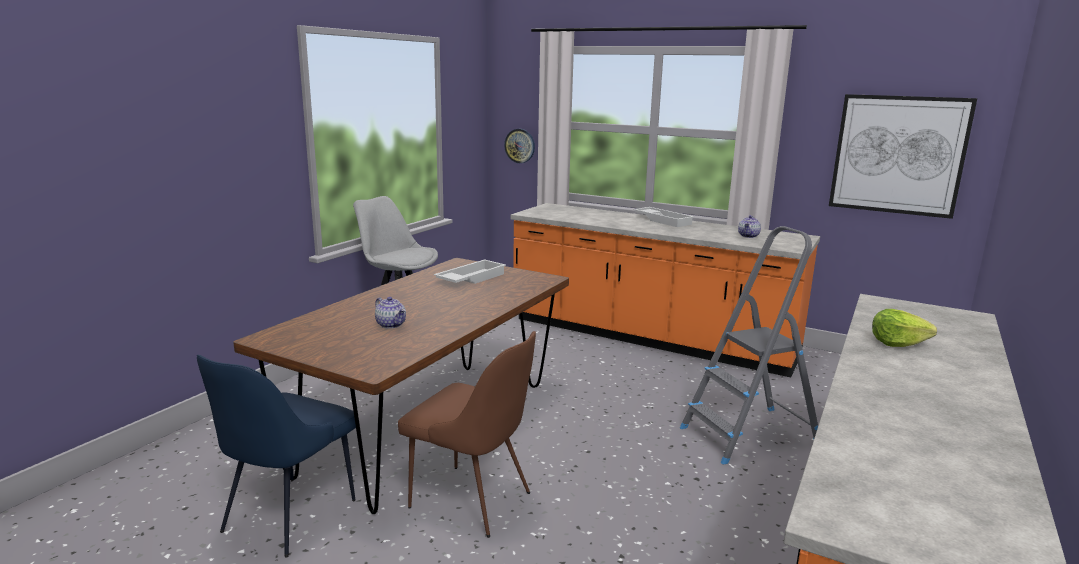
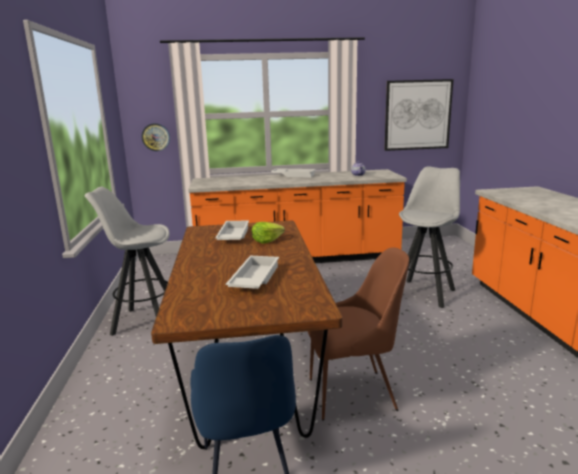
camera: 35 degrees left, 0 degrees up
(391, 325) = (253, 279): teapot -> white tray
(748, 434) = (425, 293): grey step ladder -> grey stool
(897, 343) = (546, 205): lettuce -> lettuce (266, 241)

